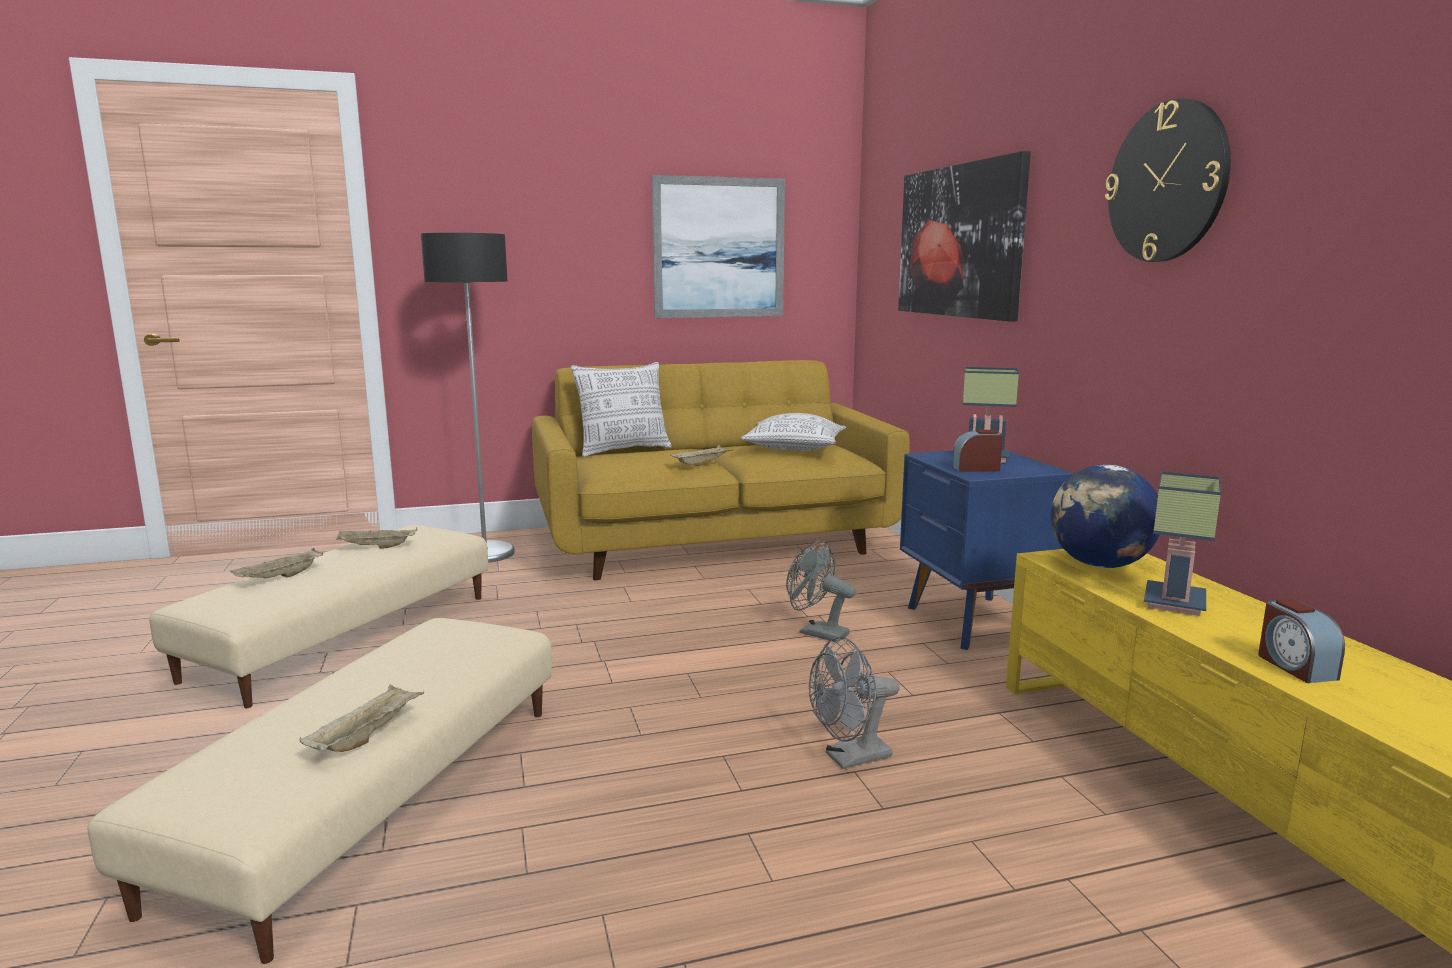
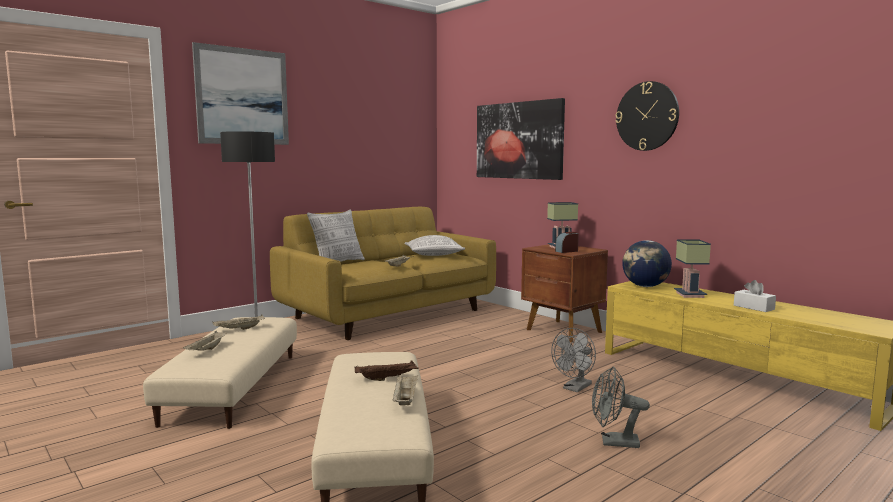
camera: 25 degrees left, 5 degrees down
(411, 683) = (387, 378): none -> brown tray
(719, 248) = (369, 142): picture -> picture (242, 96)
(817, 633) = (498, 345): grey fan -> grey fan (613, 442)
(976, 623) = (563, 331): blue nightstand -> brown nightstand
(1295, 666) = (753, 307): alarm clock -> white tissue box

